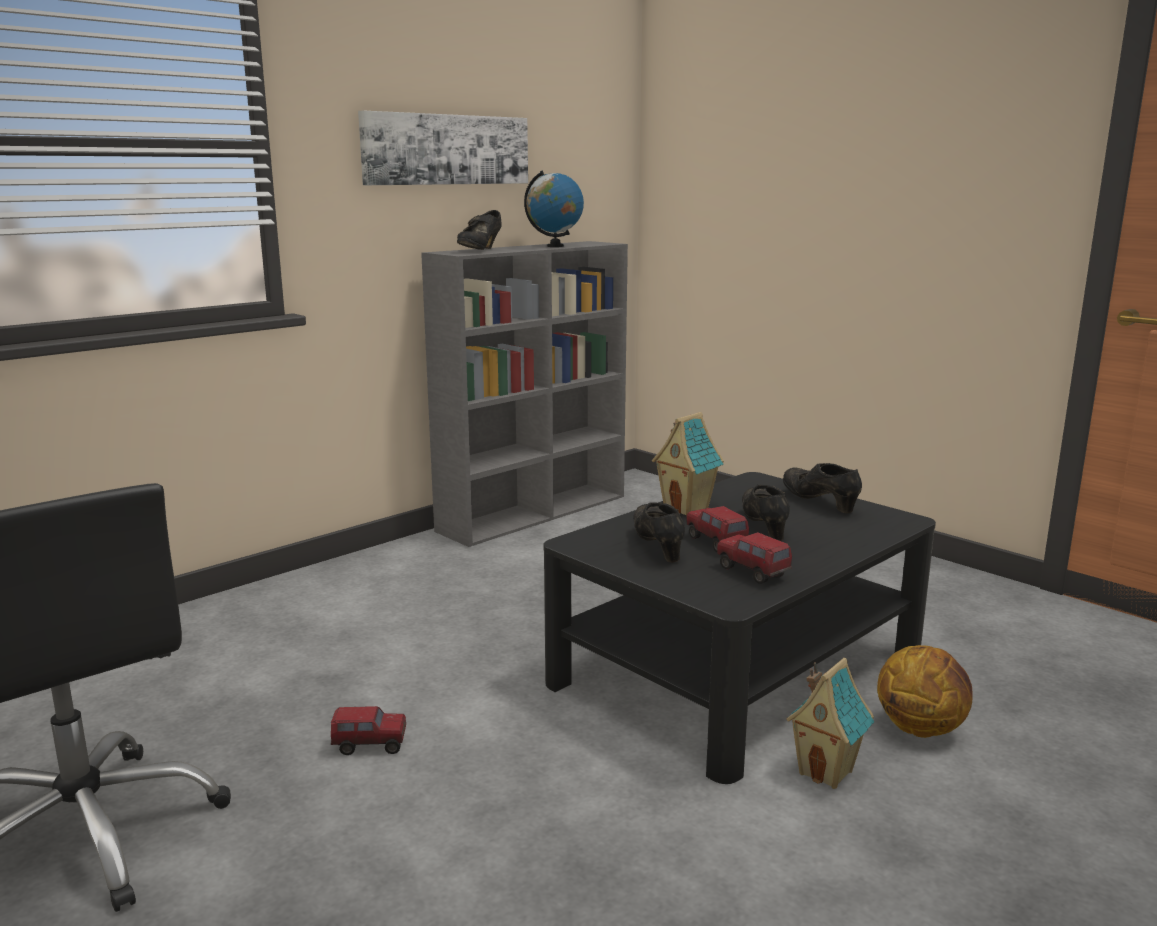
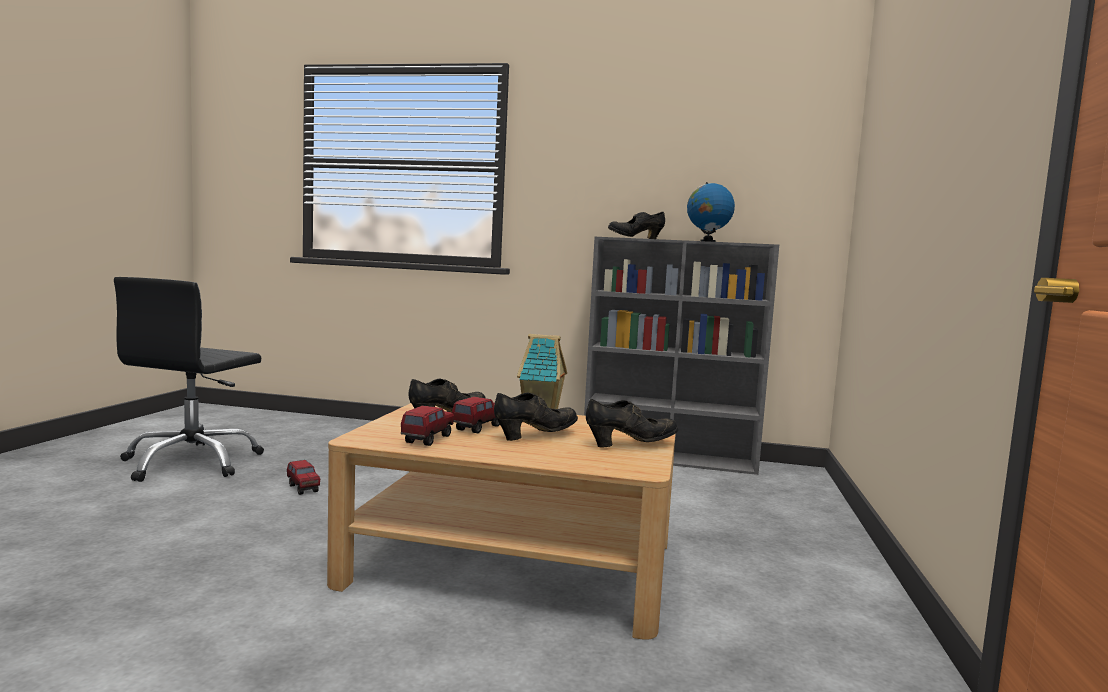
camera: 55 degrees right, 10 degrees down
(446, 149) = (636, 169): picture -> none
(738, 669) = (512, 563): black coffee table -> beige coffee table
(820, 502) = (631, 445): black shoe -> black shoe turned 45 degrees clockwise
(827, 772) = (375, 623): toy house -> none
(921, 728) = (493, 658): basketball -> none

